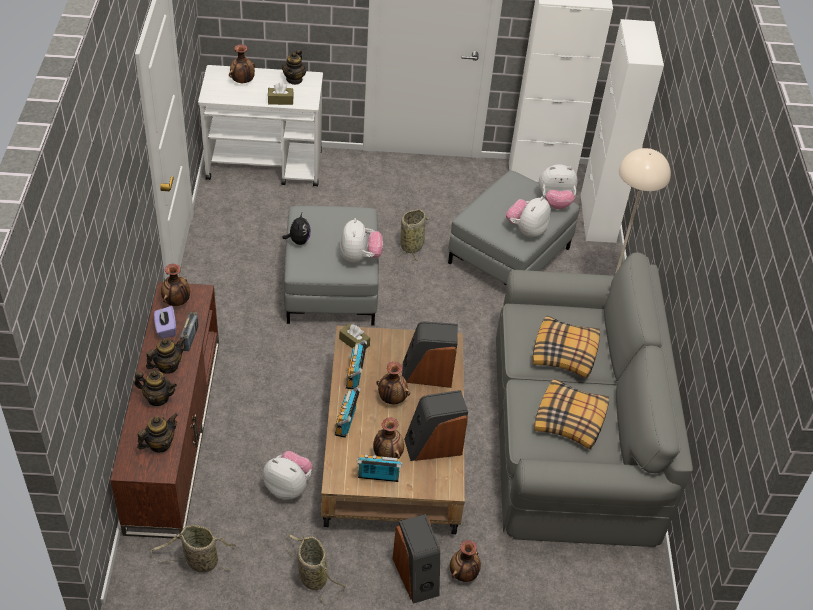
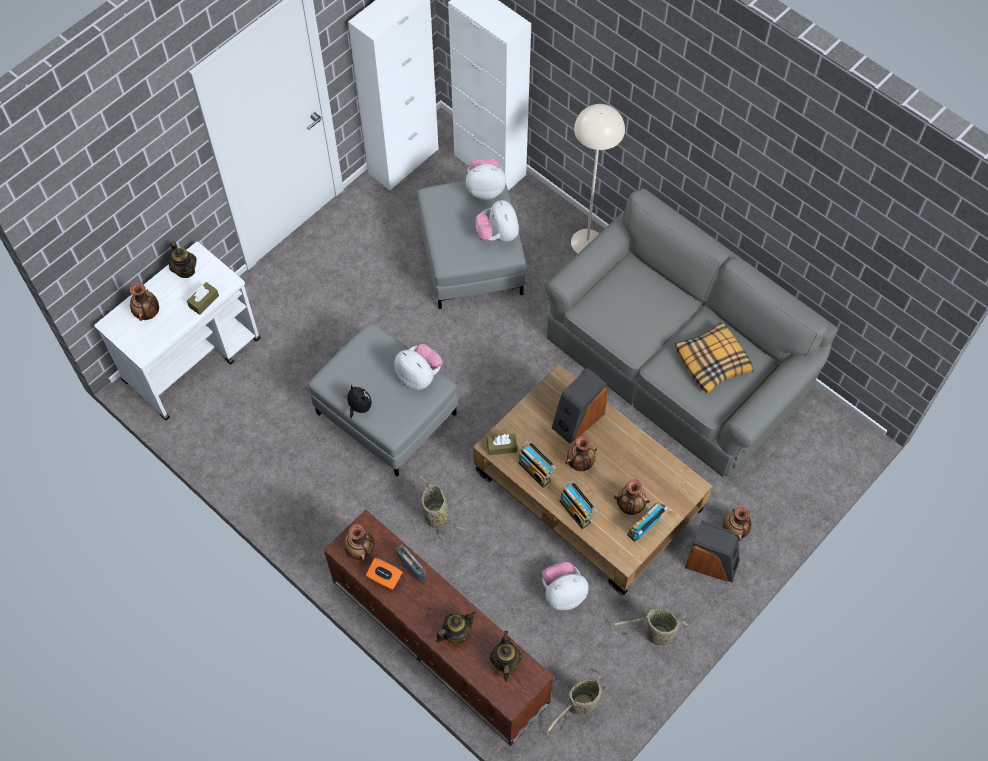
camera: 45 degrees left, 15 degrees up
(166, 329) = (384, 578): purple tissue box -> orange tissue box
(167, 366) = (427, 603): teapot -> none
(412, 245) = (395, 319): basket -> basket (435, 514)
(433, 446) = (647, 468): speaker -> none
(555, 201) = (485, 189): plush toy -> plush toy turned 135 degrees counterclockwise
(565, 353) = (650, 314): pillow -> none

